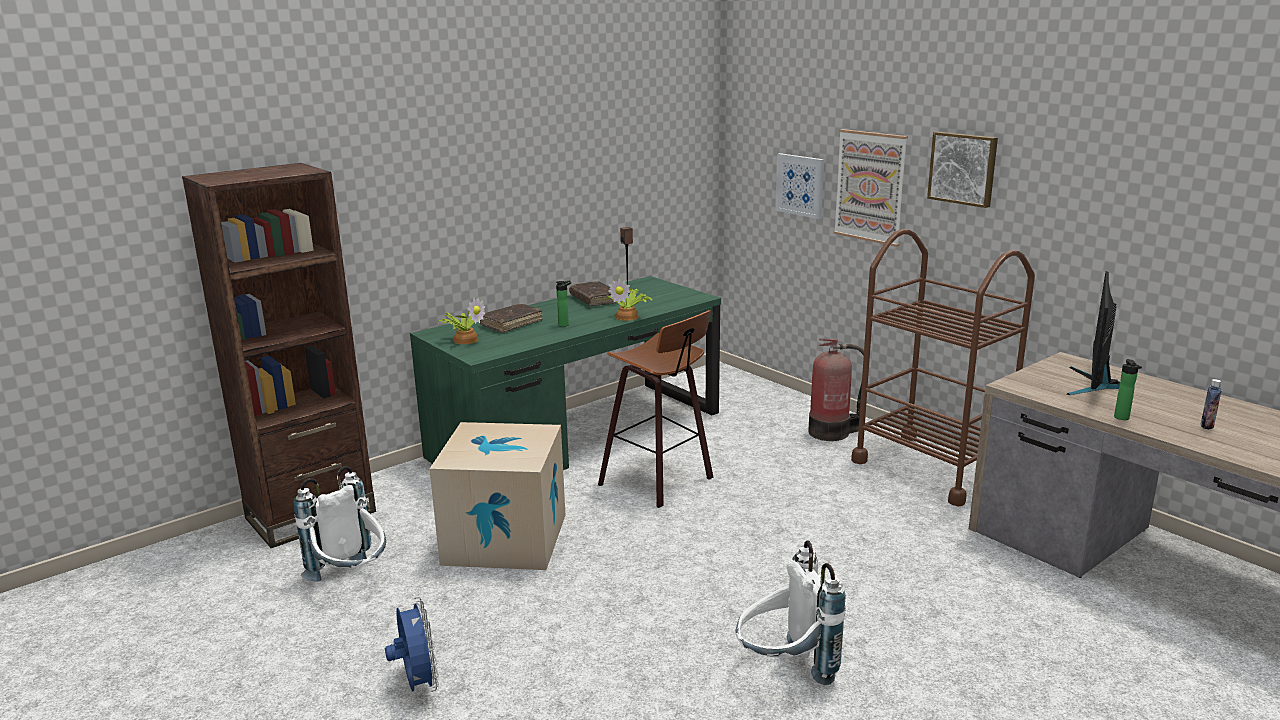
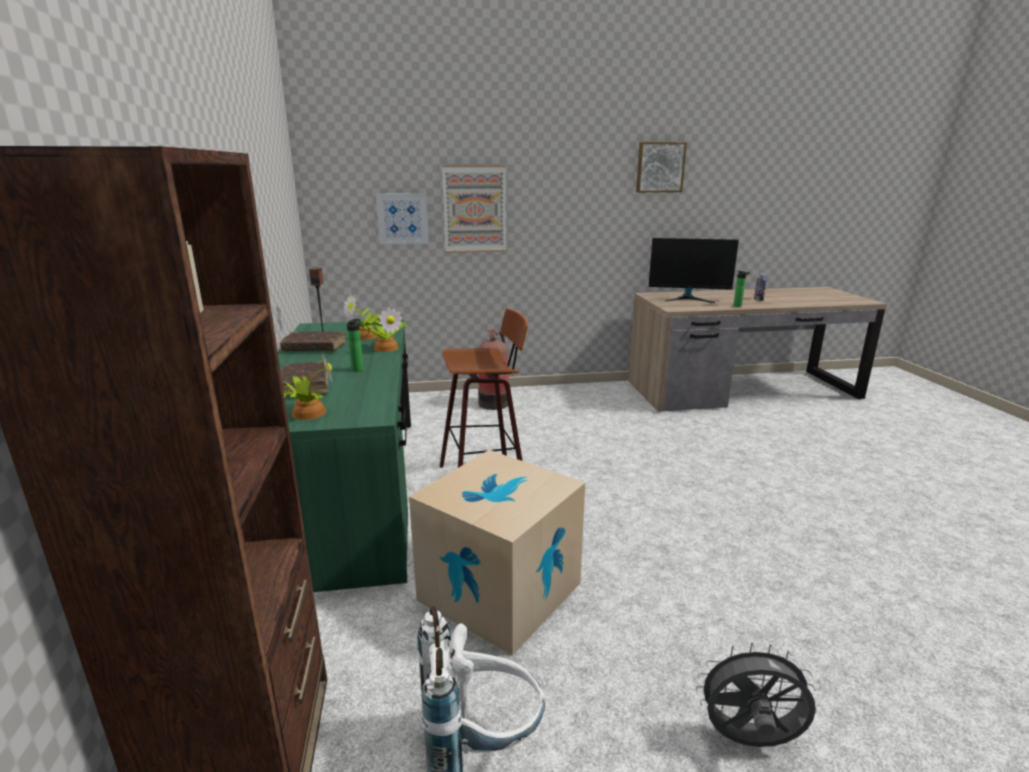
camera: 60 degrees left, 0 degrees up
(418, 684) = (749, 741): blue fan -> grey fan
(647, 303) = (367, 337): none -> potted plant
(785, 669) = (786, 519): white backpack -> none
(931, 468) = (576, 396): brown cart -> none
(963, 168) = (553, 184): picture -> picture (660, 167)
(1095, 384) = (688, 299): monitor -> monitor turned 45 degrees counterclockwise

